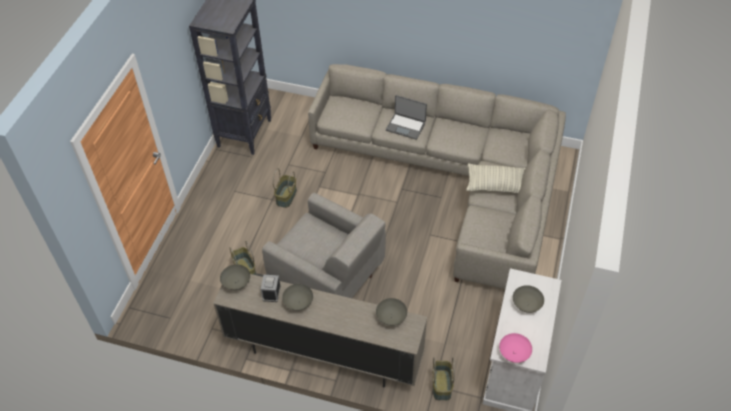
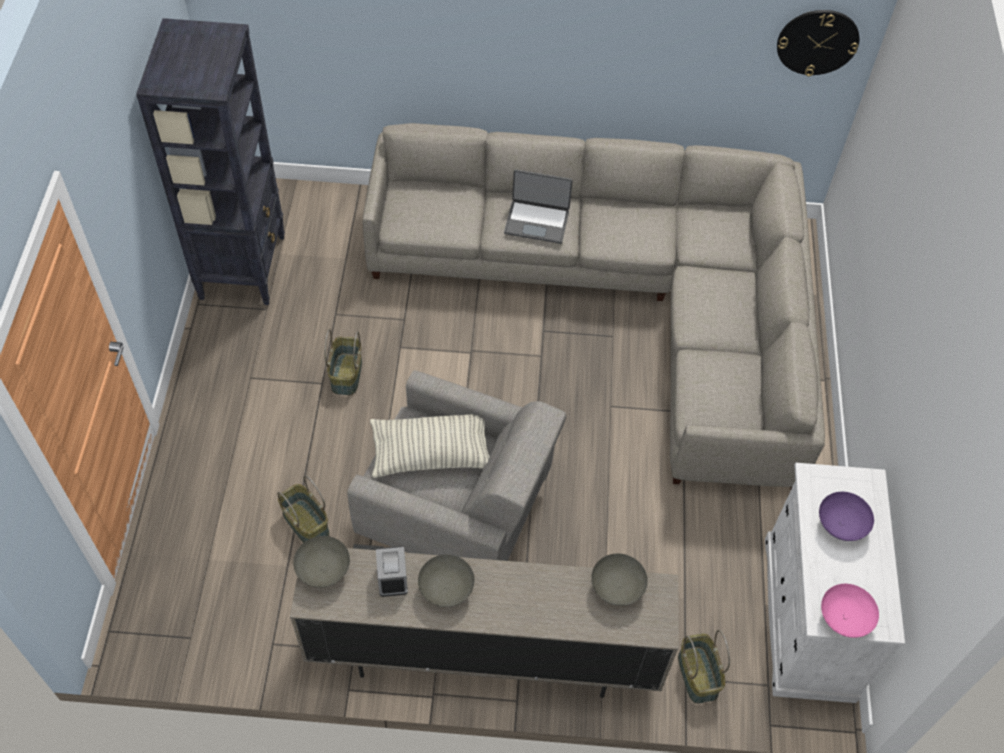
camera: 15 degrees left, 5 degrees up
(497, 185) = (718, 307): pillow -> pillow (431, 453)
(526, 305) = (840, 525): grey bowl -> purple bowl
(572, 40) = (817, 42): none -> wall clock

